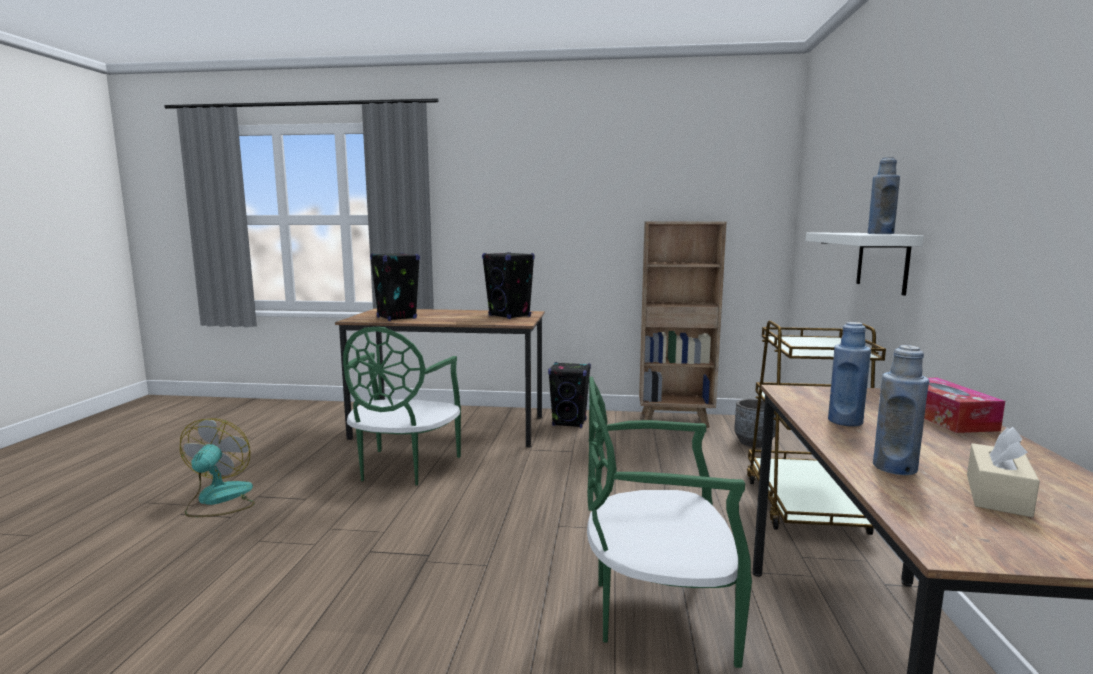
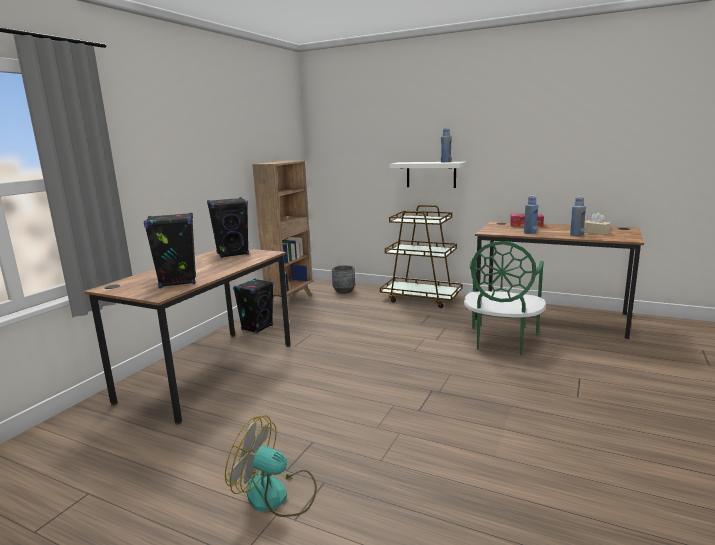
camera: 70 degrees left, 5 degrees up
(403, 468) = (284, 395): green chair -> none

